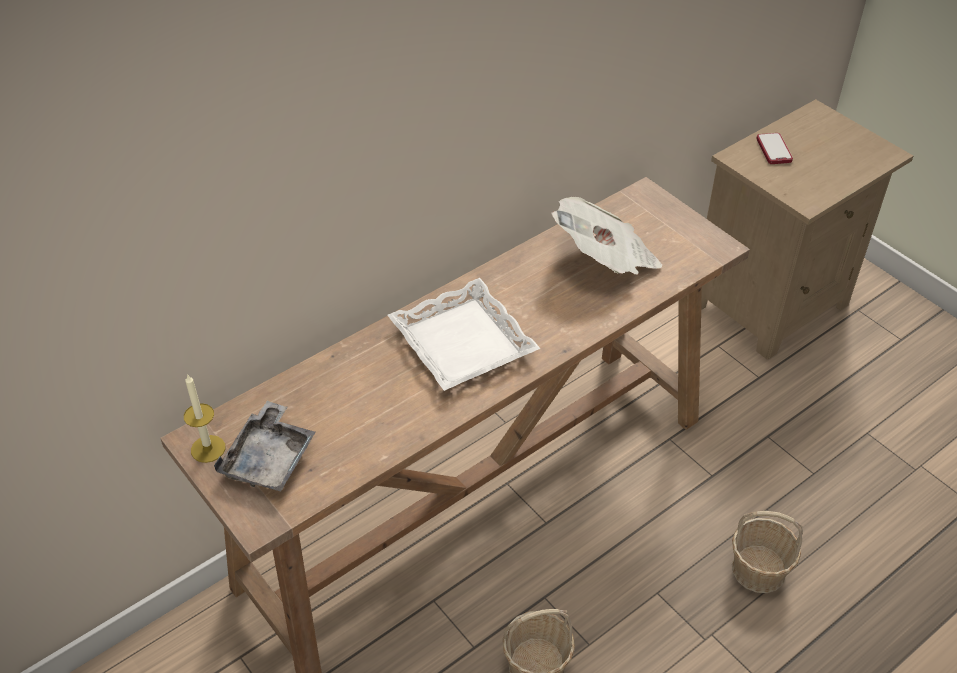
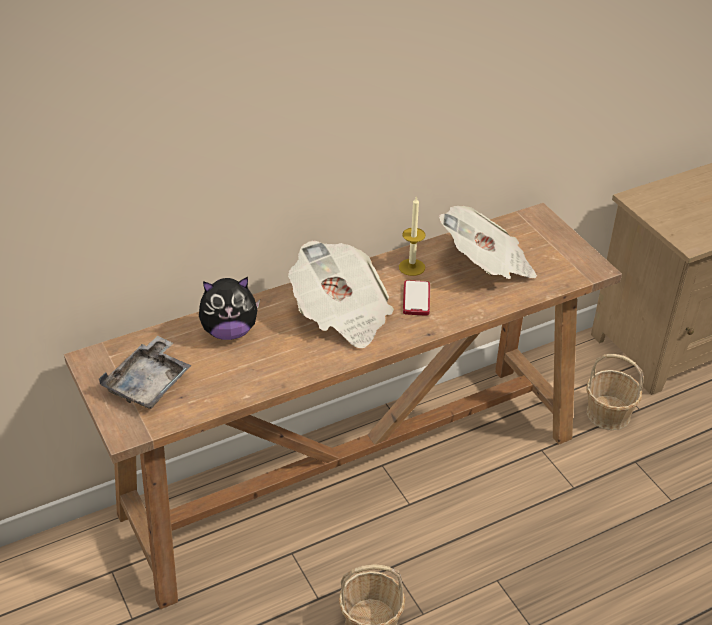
camera: 10 degrees right, 5 degrees down
(208, 449) = (100, 368): candle -> candle (412, 267)
(344, 381) = (229, 331): none -> plush toy
(464, 342) = (341, 315): white tray -> newspaper
(759, 570) = (598, 576): basket -> basket (608, 414)
(774, 150) = (672, 196): phone -> phone (416, 299)

